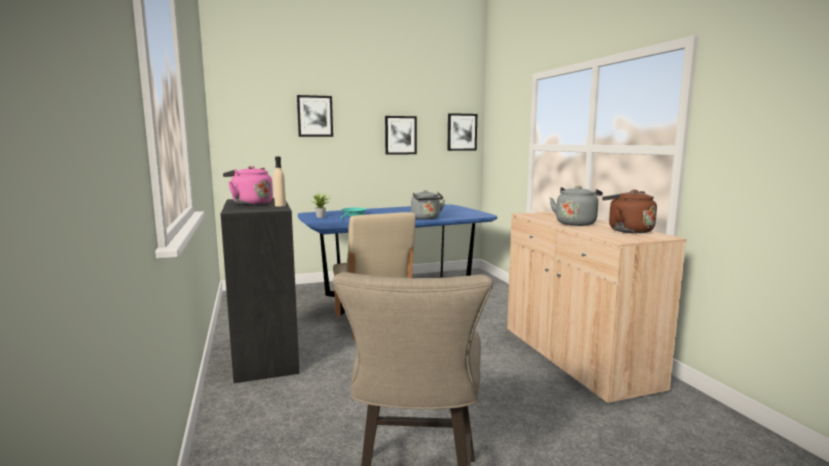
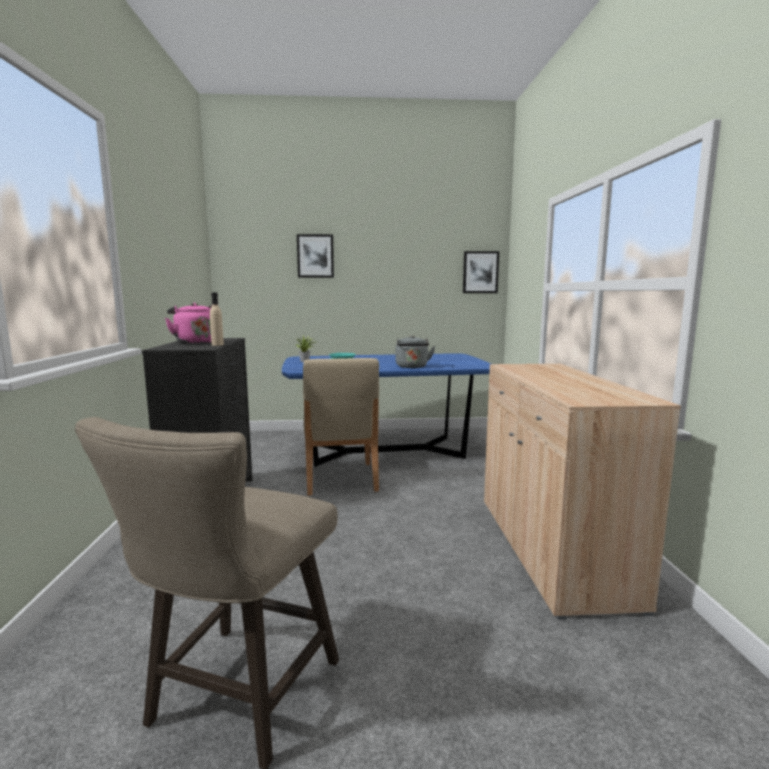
camera: 15 degrees right, 0 degrees up
(400, 135) = (408, 276): picture -> none
(576, 223) = (551, 378): grey kettle -> none
(627, 230) = (607, 390): brown kettle -> none

